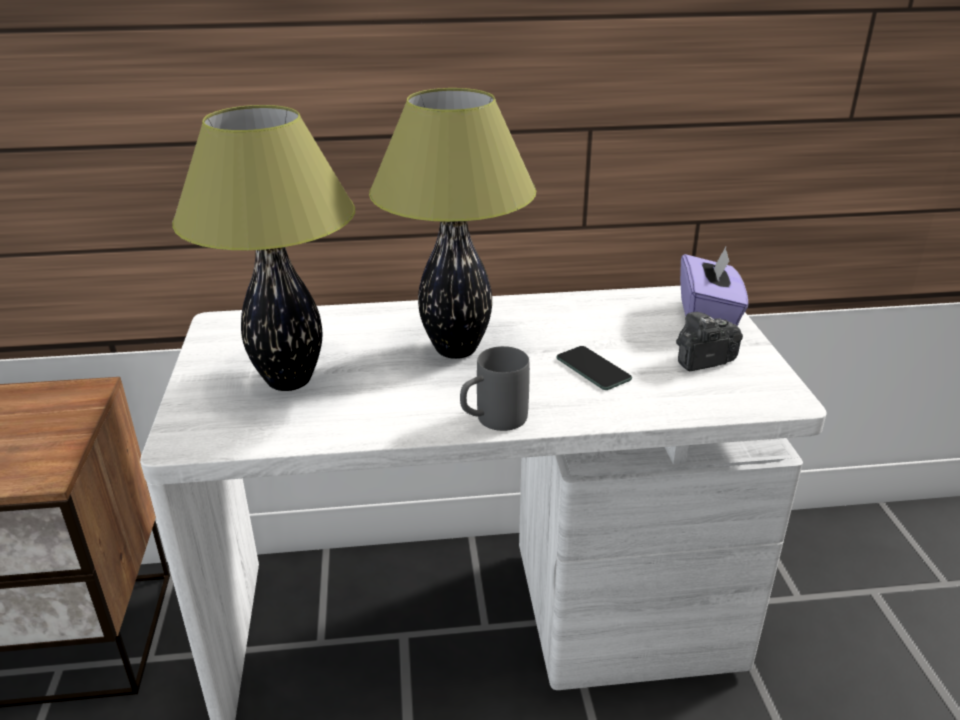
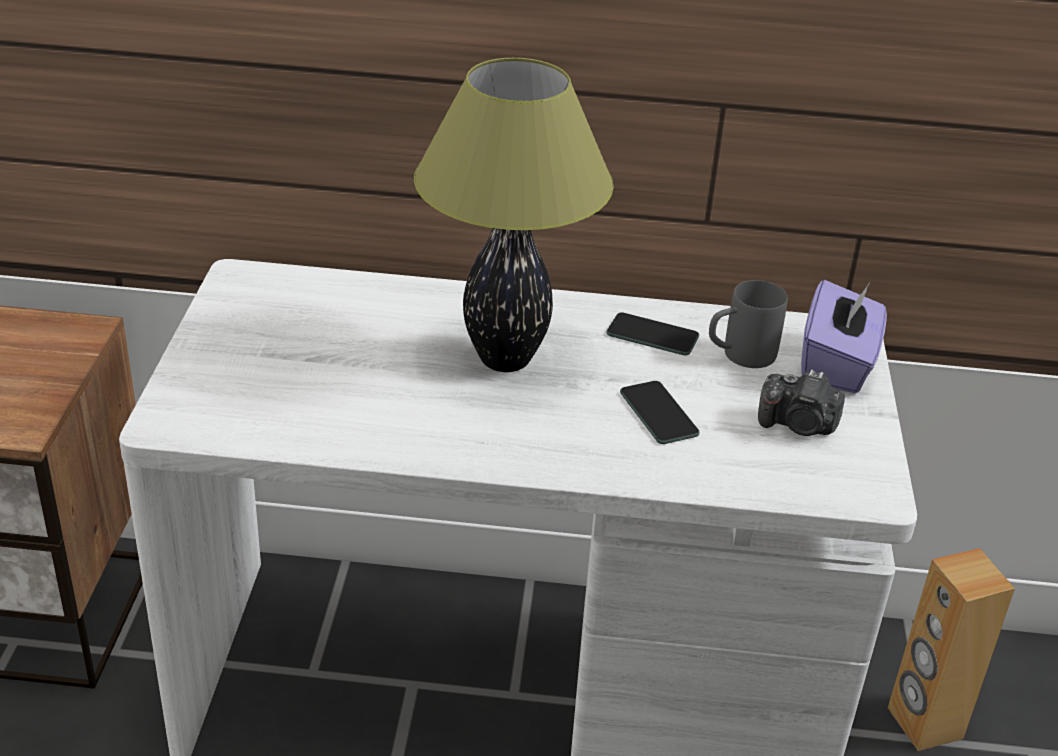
camera: 10 degrees right, 5 degrees up
(289, 380) = (300, 367): table lamp -> none
(492, 421) = (513, 459): grey mug -> grey mug (739, 356)
(562, 316) = (652, 335): none -> phone
(702, 360) = (798, 425): camera -> camera turned 150 degrees counterclockwise
(790, 586) = (924, 723): none -> brown speaker

